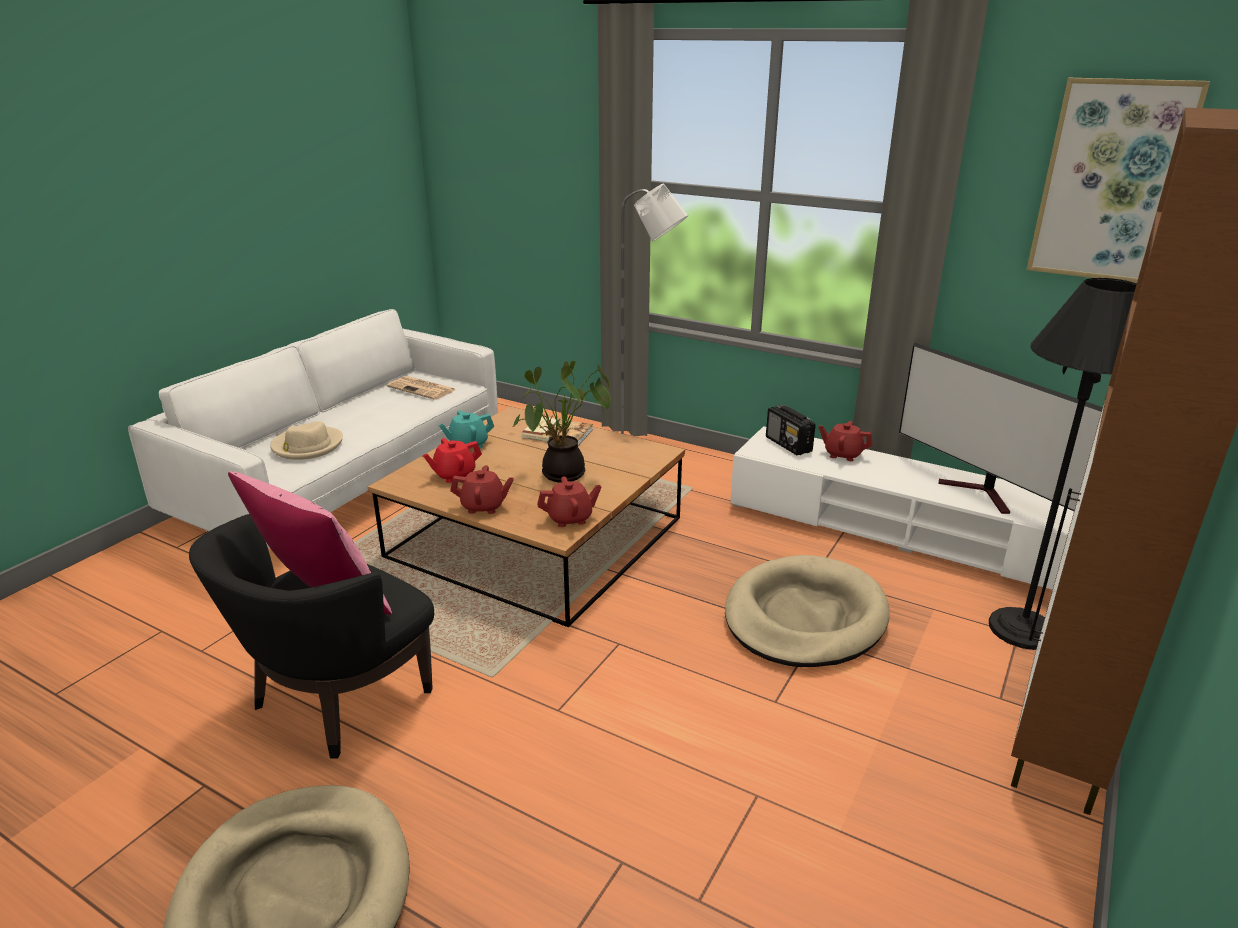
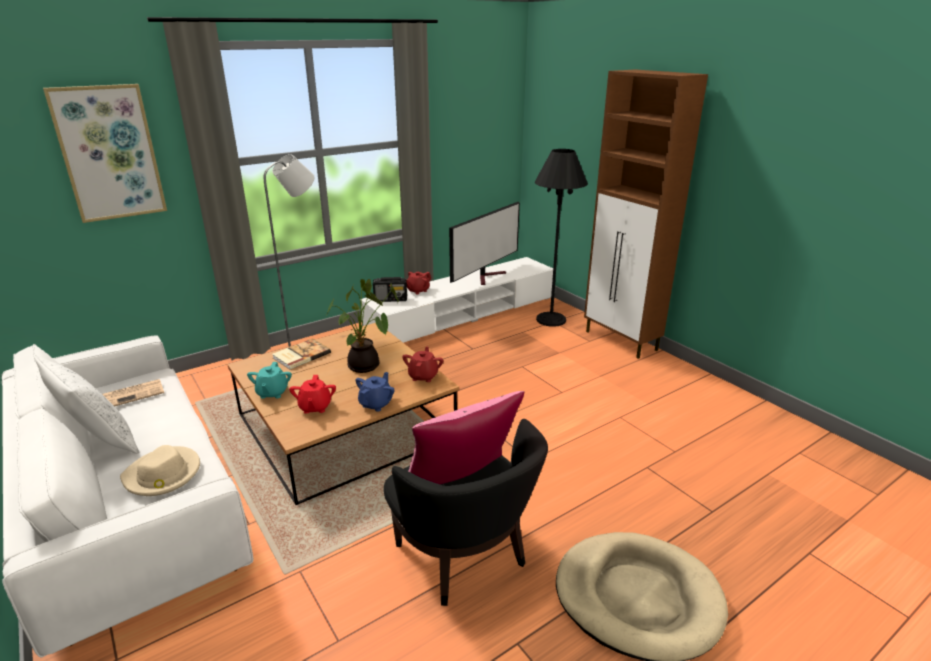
camera: 65 degrees left, 0 degrees up
(346, 406) = (100, 442): none -> white pillow
(483, 507) = (376, 403): red teapot -> blue teapot
(804, 617) = (505, 363): beige dog bed -> none
(983, 494) = (488, 276): television -> television turned 45 degrees counterclockwise
(1111, 182) = (482, 111): picture -> picture (109, 153)

